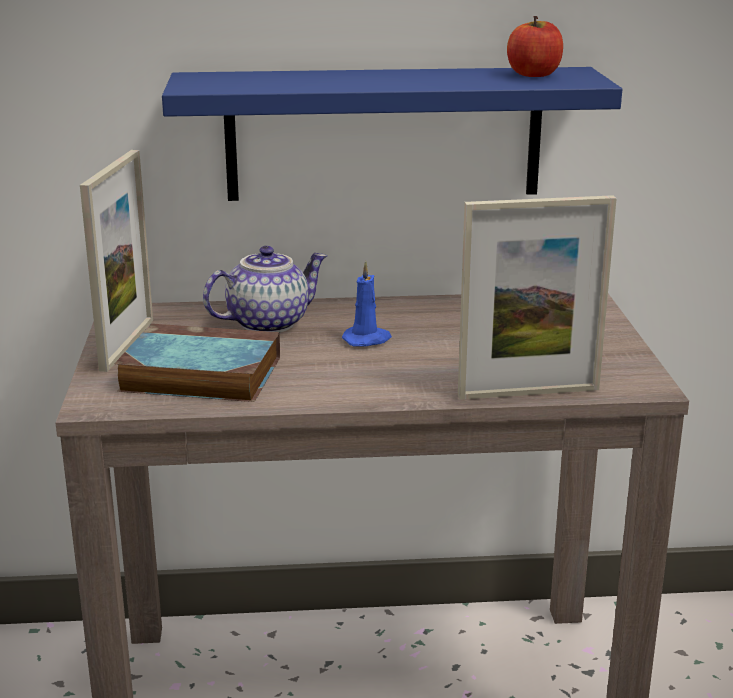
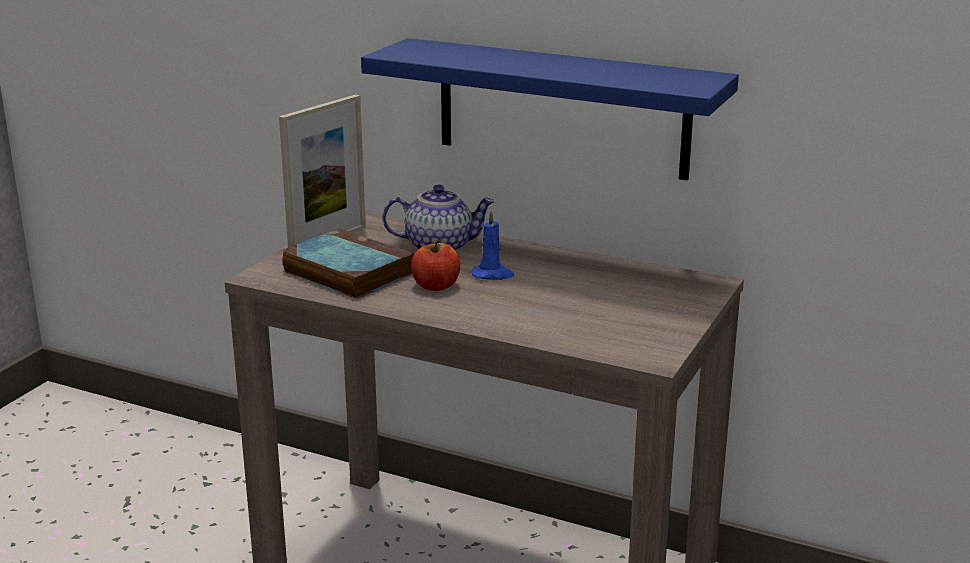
camera: 30 degrees right, 0 degrees up
(528, 392) = (554, 340): picture frame -> none
(534, 74) = (666, 75): apple -> apple (436, 286)

